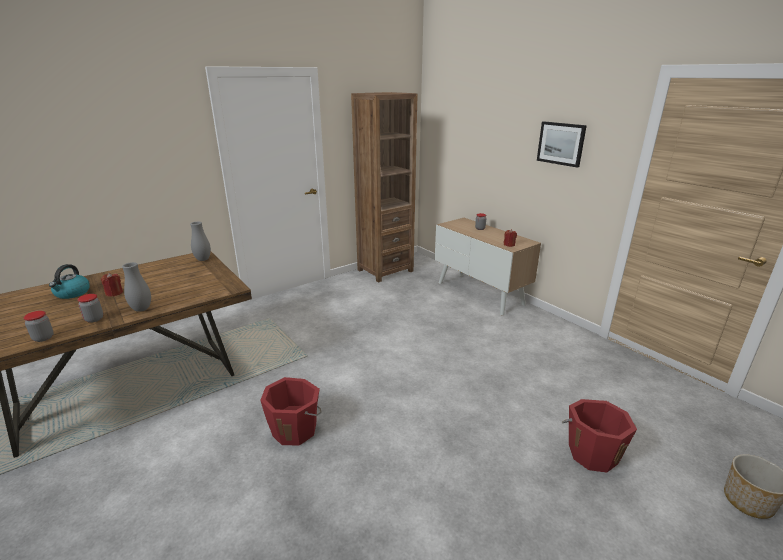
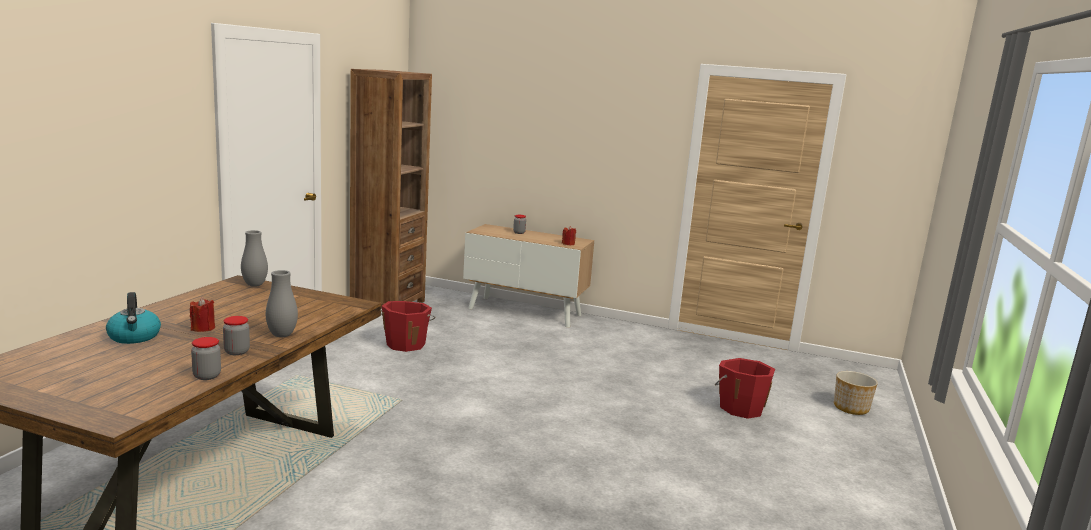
camera: 35 degrees left, 10 degrees down
(295, 429) = (475, 460): red bucket -> red bucket (406, 344)
(561, 143) = (608, 133): picture -> none

